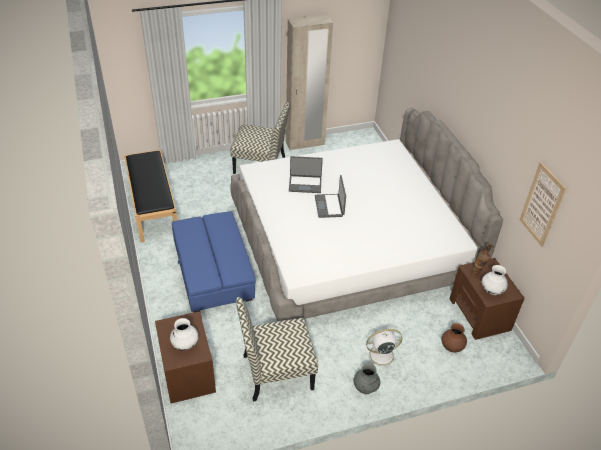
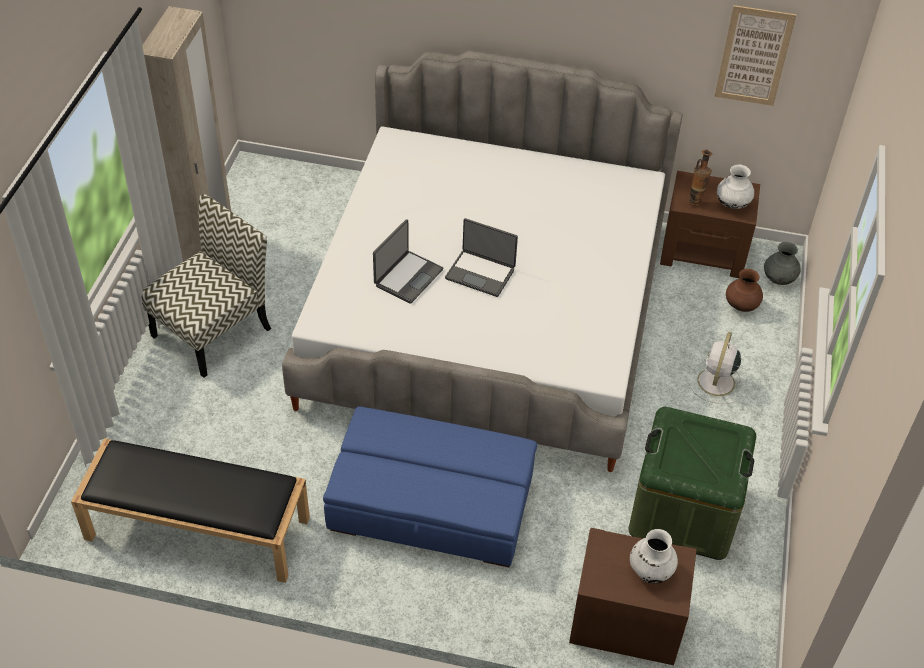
camera: 60 degrees left, 5 degrees up
(276, 372) = (684, 510): chair -> green storage box
(365, 388) = (760, 425): grey vase -> grey vase (778, 279)

